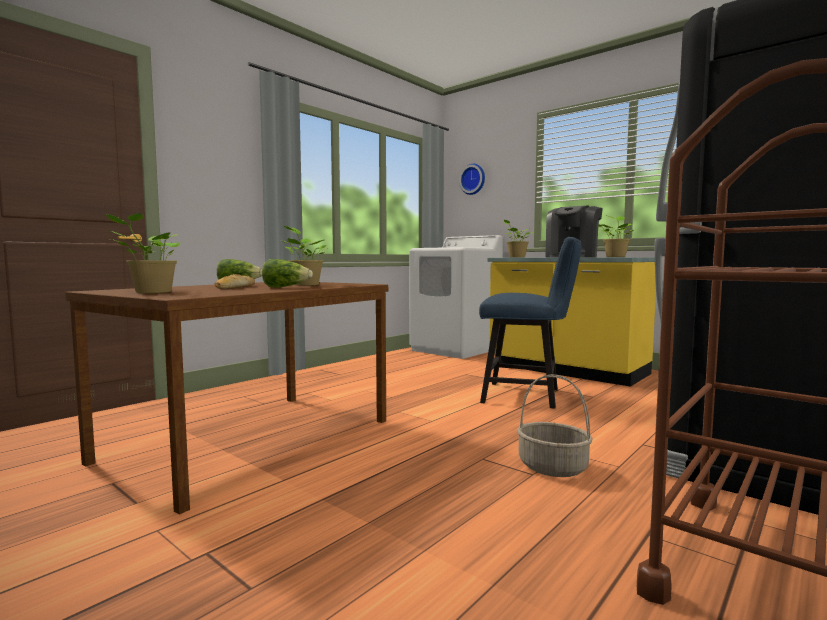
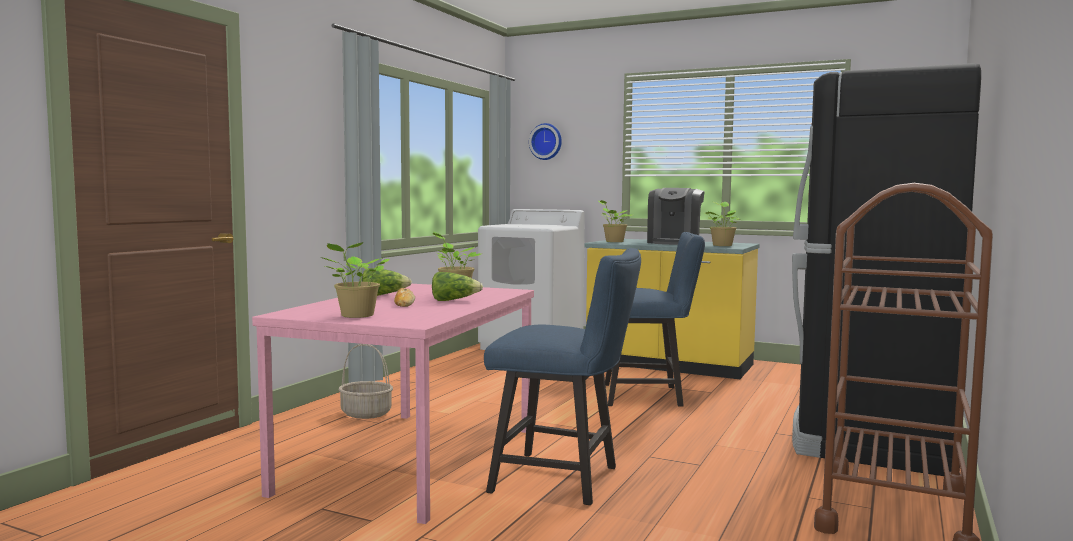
camera: 15 degrees left, 0 degrees up
(252, 439) = (412, 458): brown dining table -> pink dining table
(371, 477) = (565, 480): none -> blue chair
(551, 467) = (712, 458): basket -> basket (365, 413)

